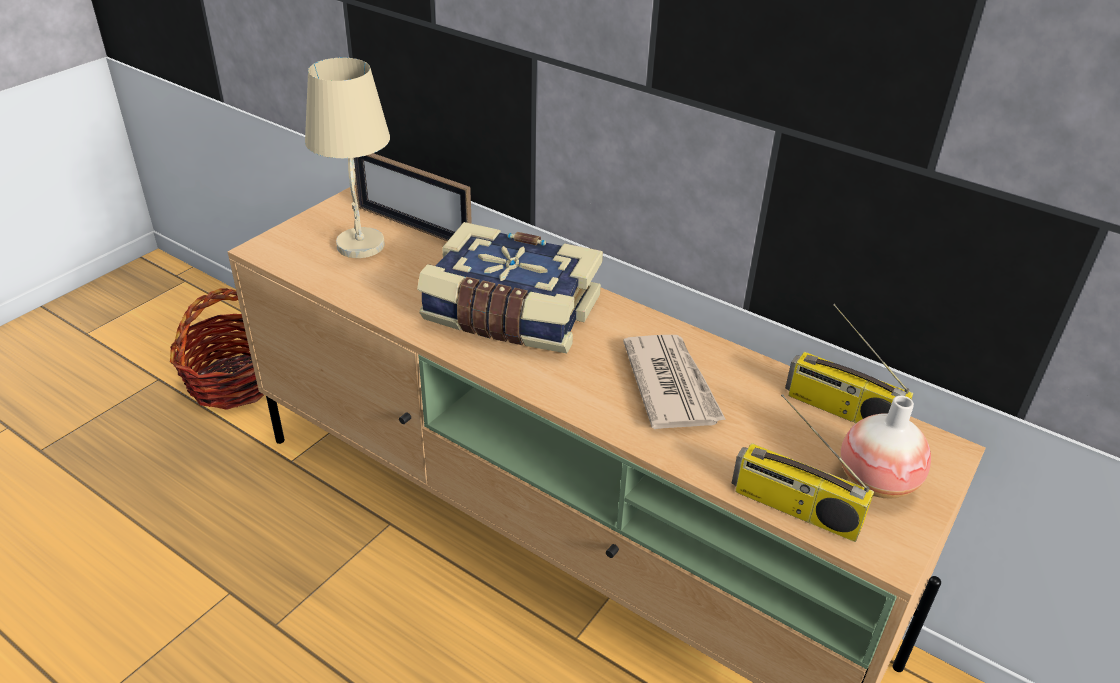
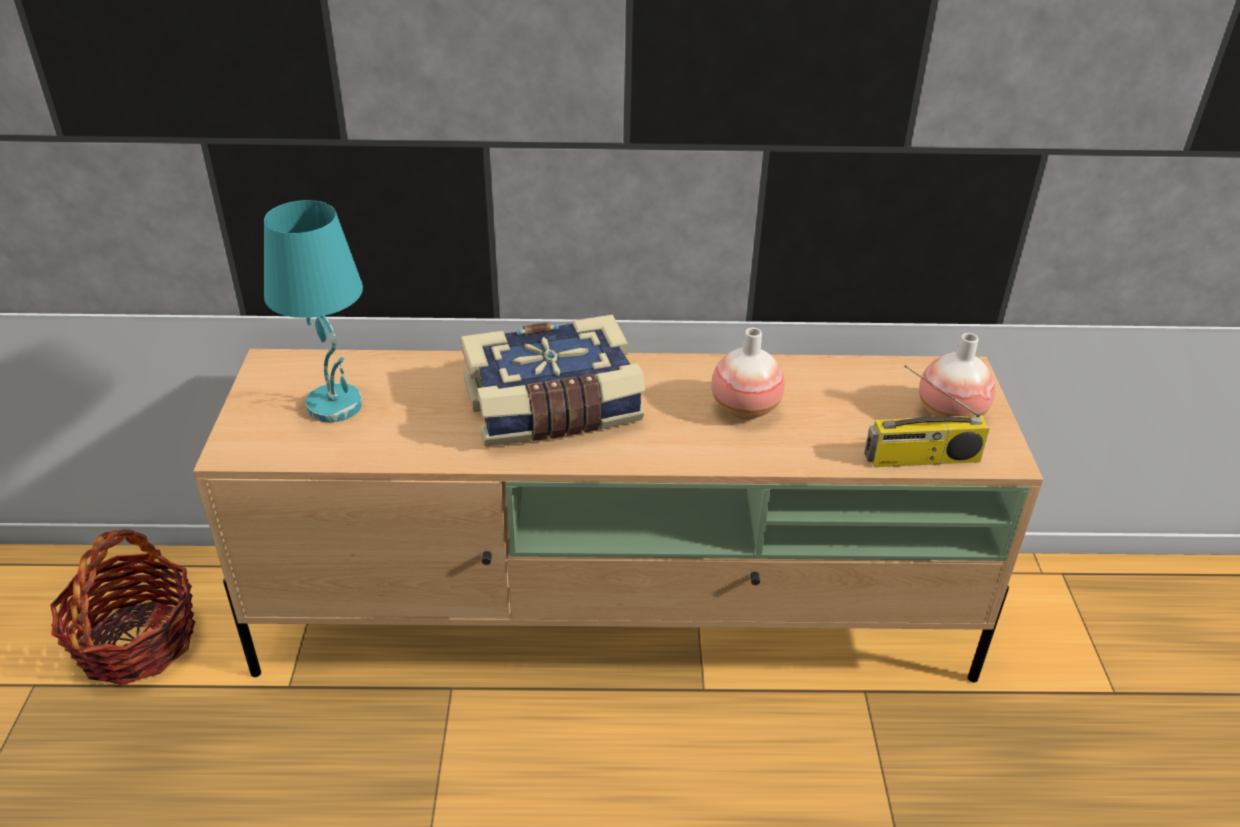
camera: 35 degrees left, 0 degrees up
(361, 246) = (336, 405): beige table lamp -> turquoise table lamp
(413, 226) = (366, 366): picture frame -> none
(671, 385) = (745, 408): newspaper -> vase
(840, 411) = (877, 373): radio -> none

